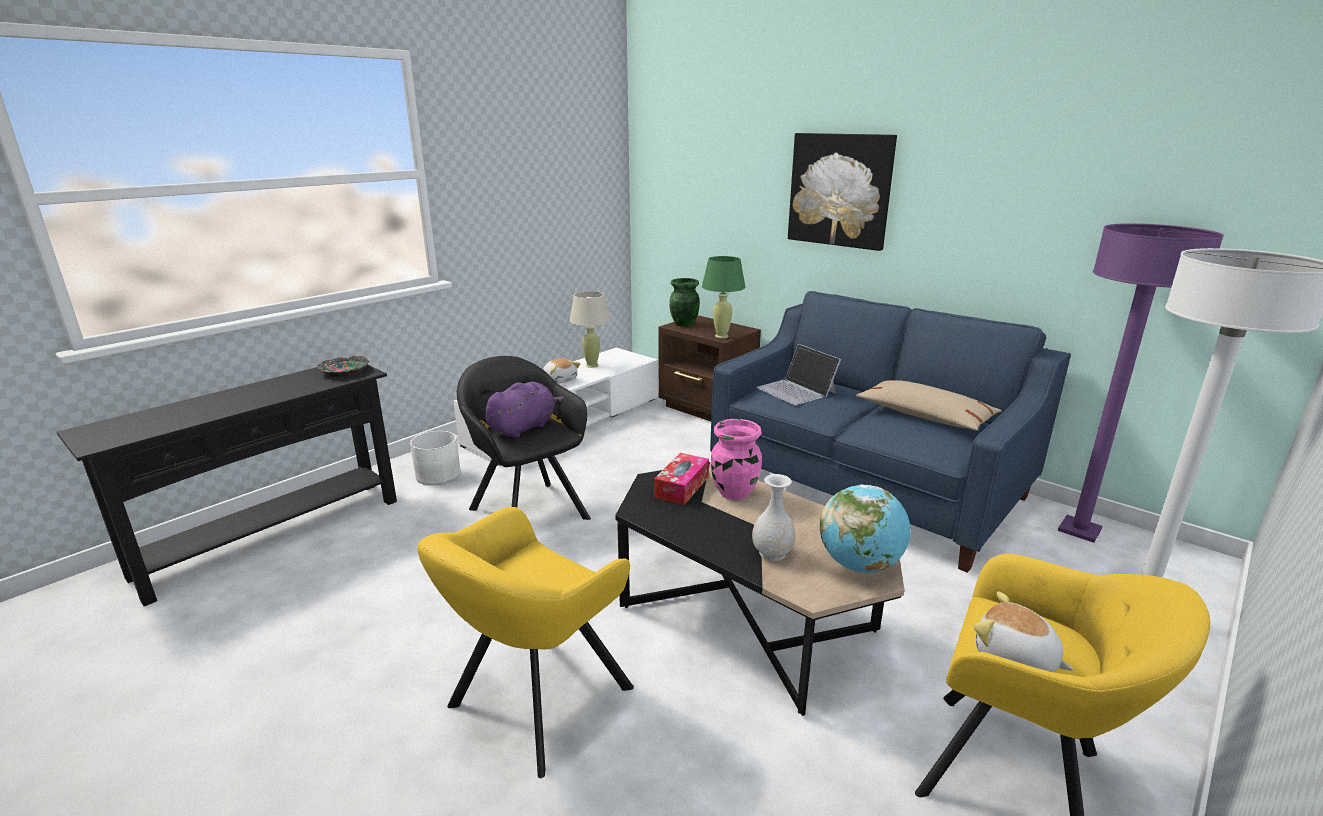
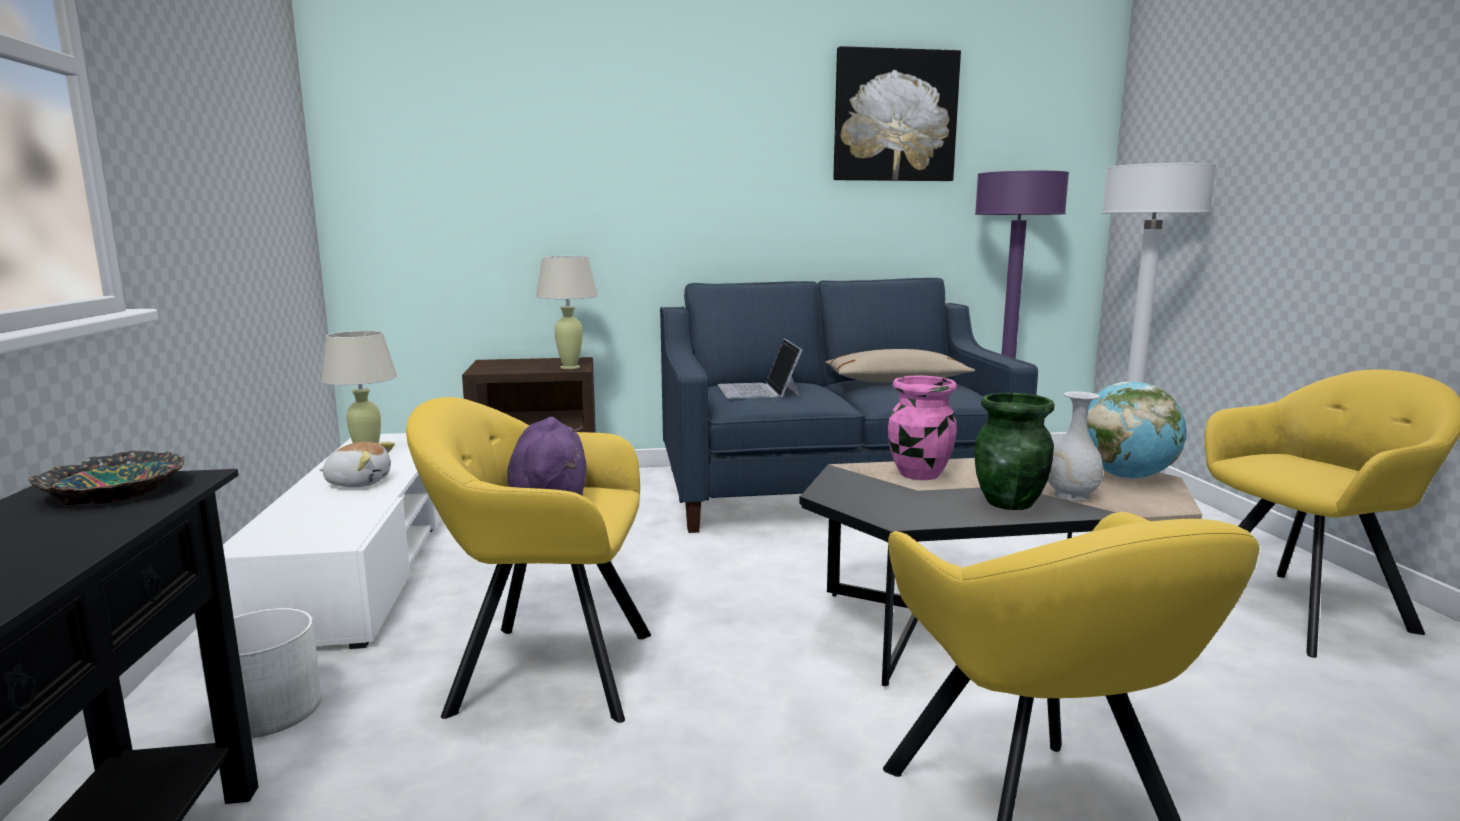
camera: 50 degrees left, 10 degrees down
(527, 510) = (544, 669): black armchair -> yellow armchair
(682, 487) = (870, 488): tissue box -> none
(684, 324) = (490, 367): green vase -> green vase (1010, 503)
(721, 336) = (569, 367): green table lamp -> beige table lamp
(797, 390) = (759, 390): laptop -> laptop turned 75 degrees clockwise
(840, 190) = (686, 164): picture -> picture (894, 116)
(1014, 660) = (1330, 475): plush toy -> none

